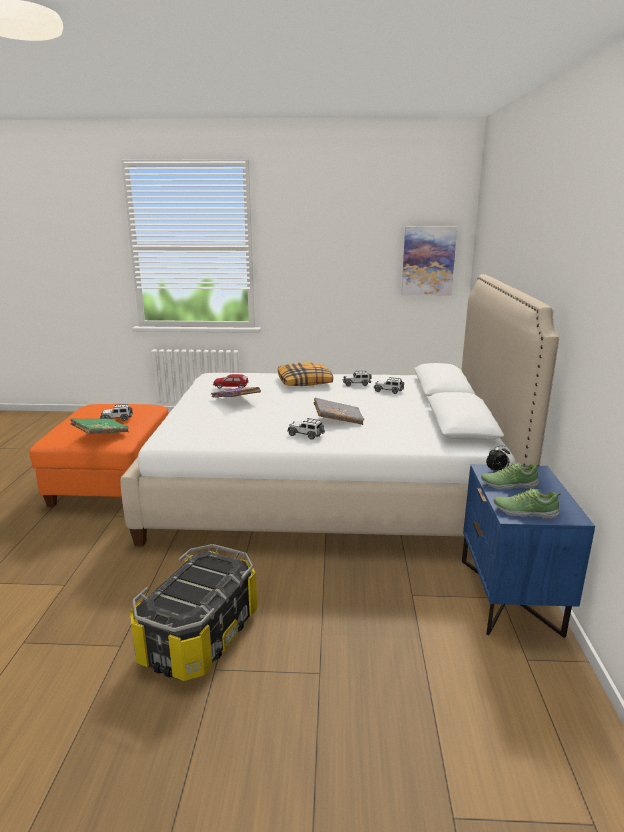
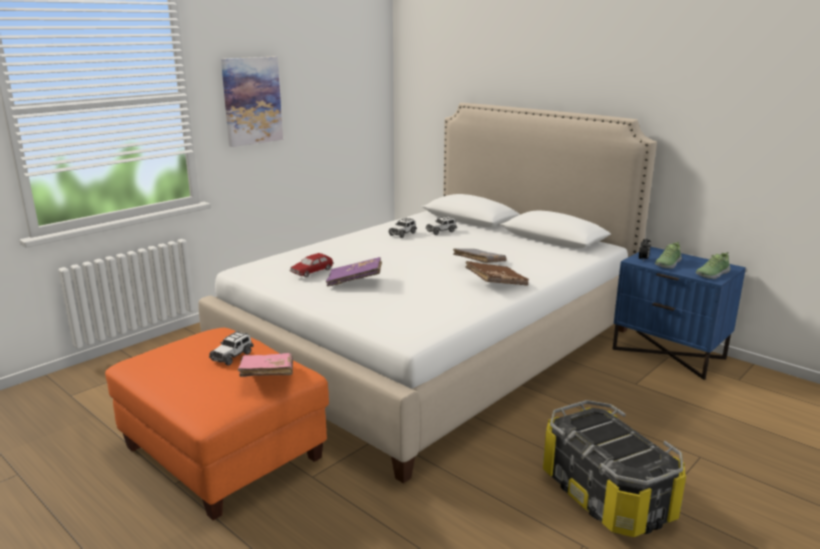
camera: 50 degrees left, 0 degrees up
(101, 434) = (267, 376): green book -> pink book
(305, 382) = (358, 246): pillow -> none
(306, 435) = (496, 283): toy car -> brown book
(428, 261) = (362, 96): picture -> picture (252, 101)

